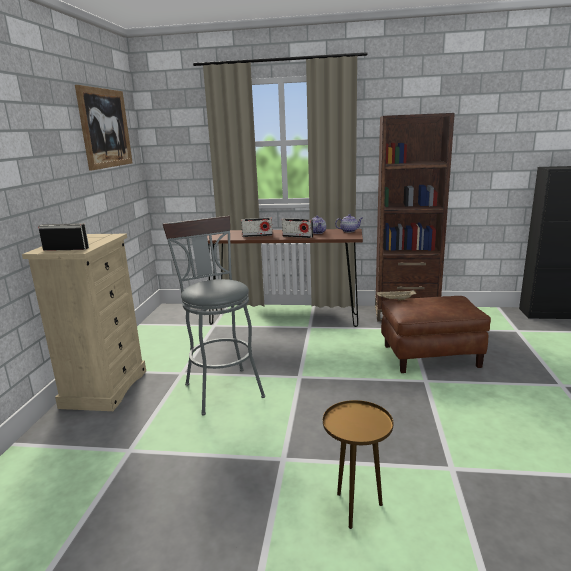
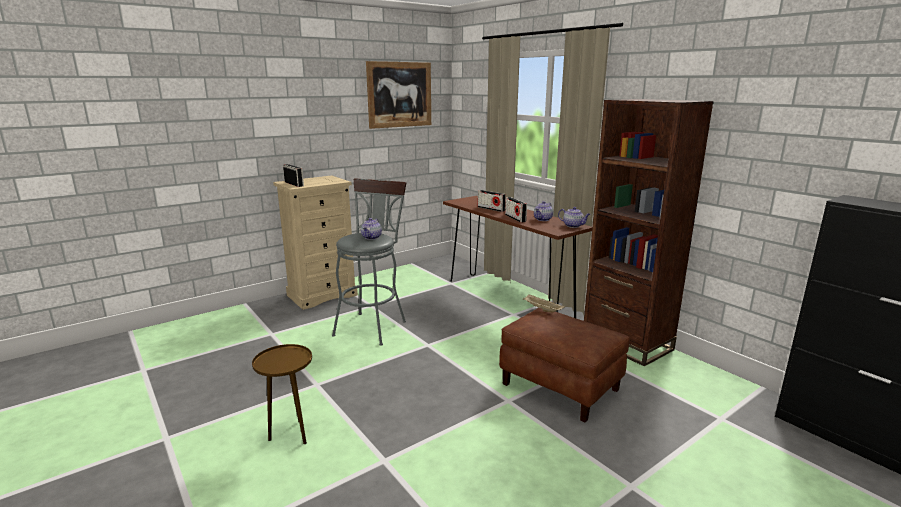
camera: 45 degrees right, 0 degrees up
(222, 284) = (371, 237): none -> teapot

